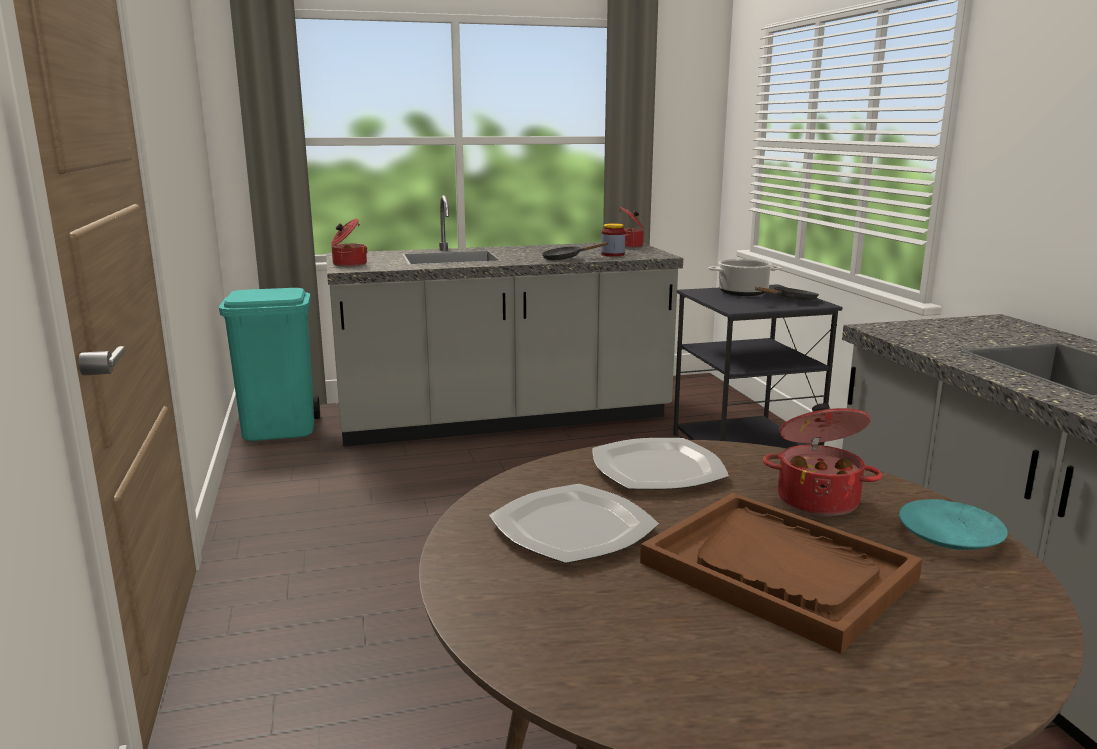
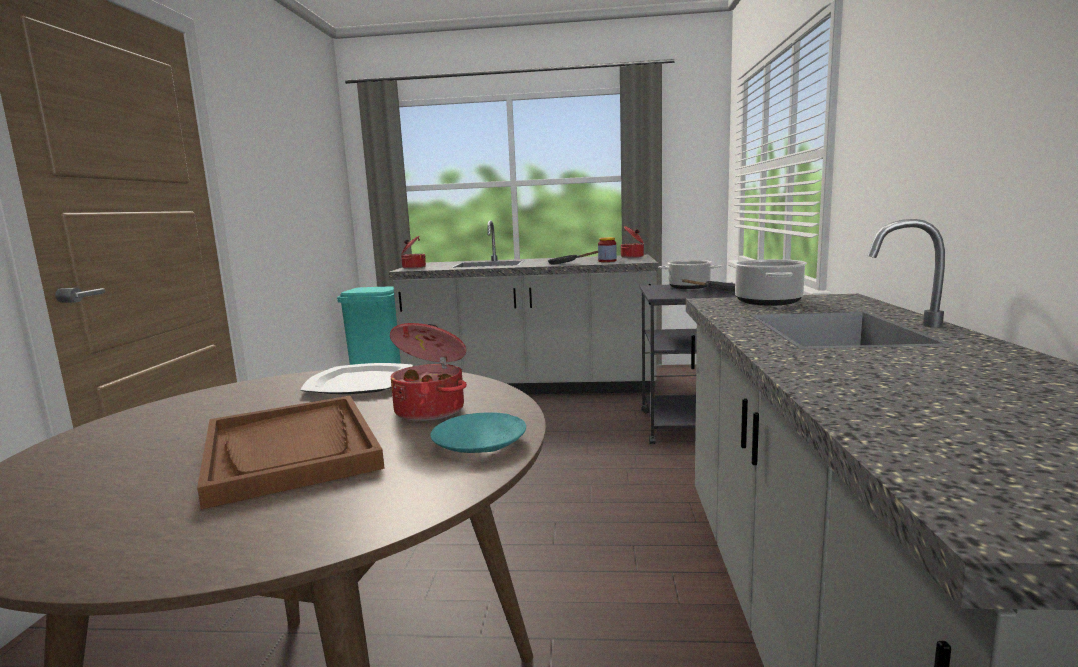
camera: 20 degrees right, 5 degrees down
(573, 529) = (220, 412): plate -> none
(940, 329) = (767, 301): none -> cooking pot

